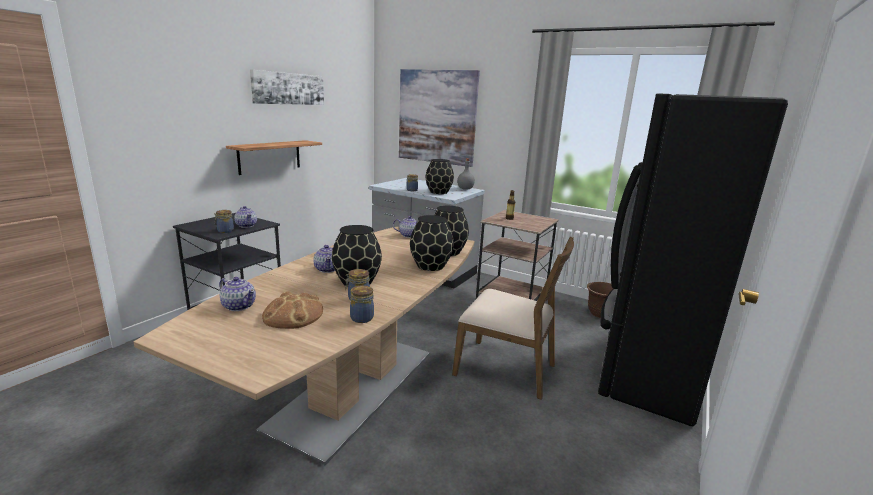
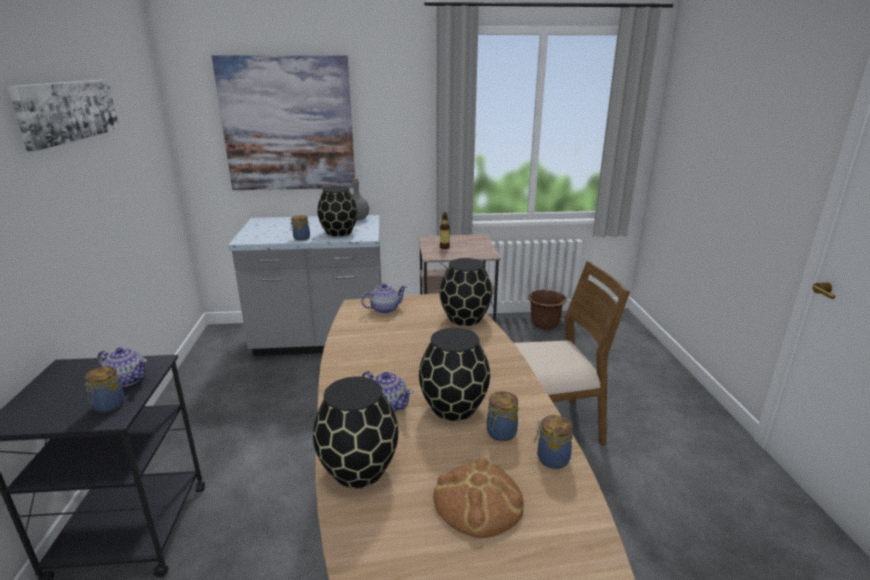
camera: 35 degrees left, 5 degrees up
(239, 306) = (390, 530): teapot -> none
(270, 156) = (72, 241): shelf -> none
(430, 266) = (484, 347): black vase -> black vase (359, 470)
(645, 370) = (636, 370): black fridge -> none

